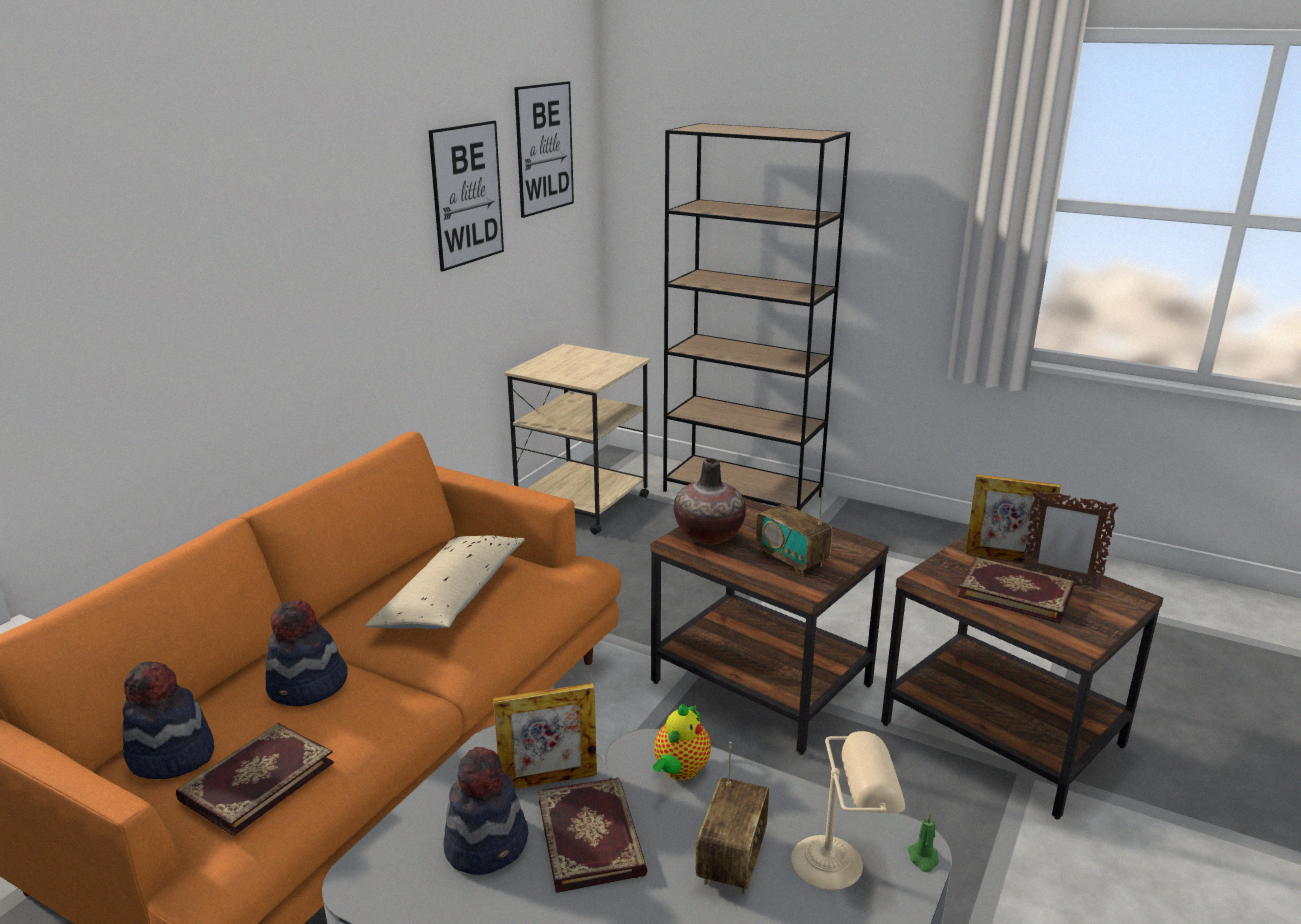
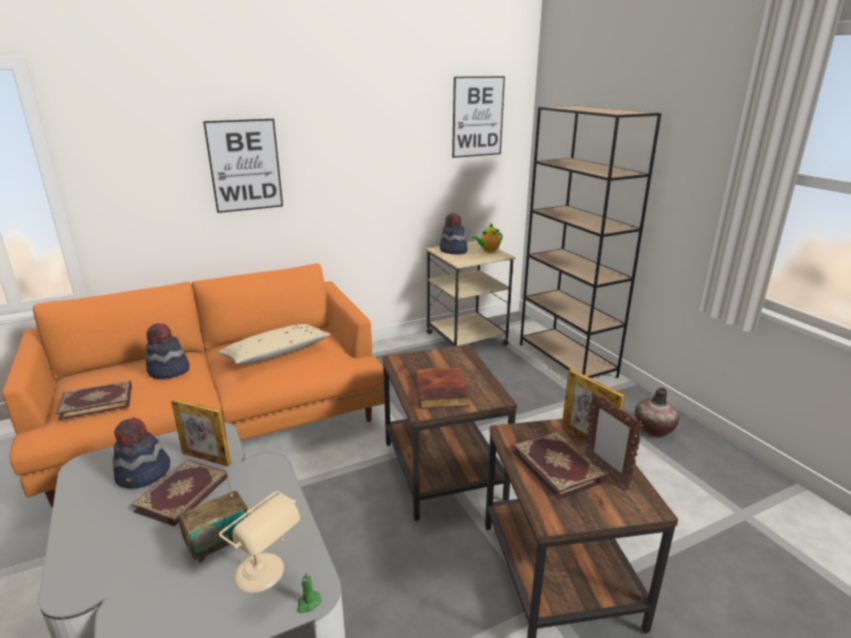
camera: 35 degrees right, 0 degrees up
(171, 756) = (89, 379): hat -> hat (453, 251)
(467, 194) = (406, 138): picture -> picture (245, 165)
(680, 771) = (264, 484): teapot -> teapot (488, 250)
(708, 535) = (418, 361): vase -> vase (653, 429)
(792, 560) = (442, 391): radio -> book

